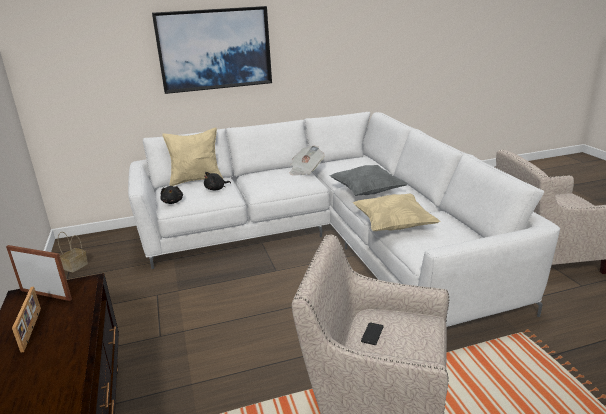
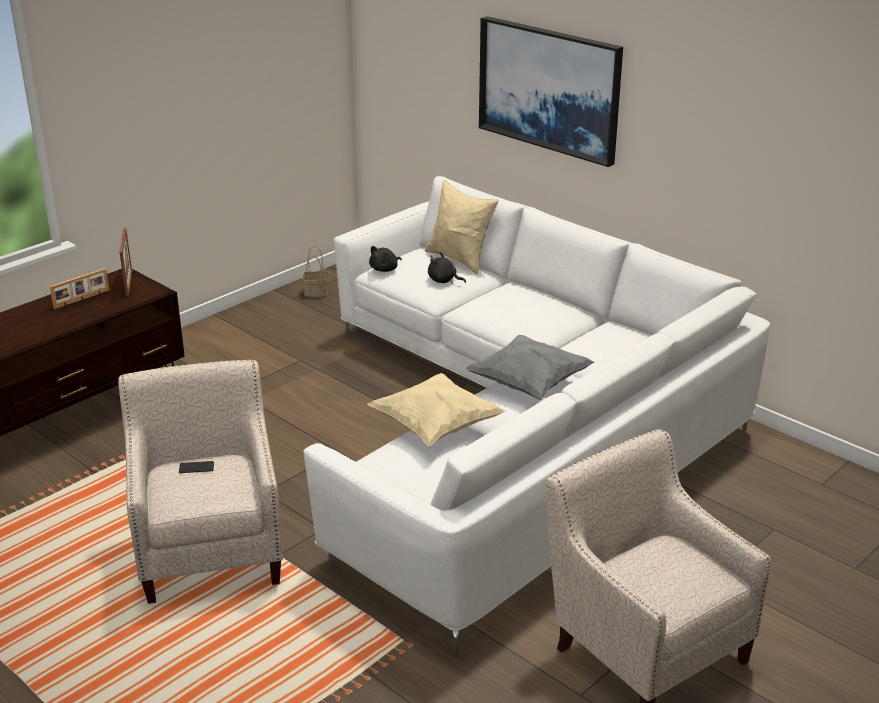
camera: 60 degrees right, 5 degrees up
(305, 170) = (566, 319): newspaper -> none

